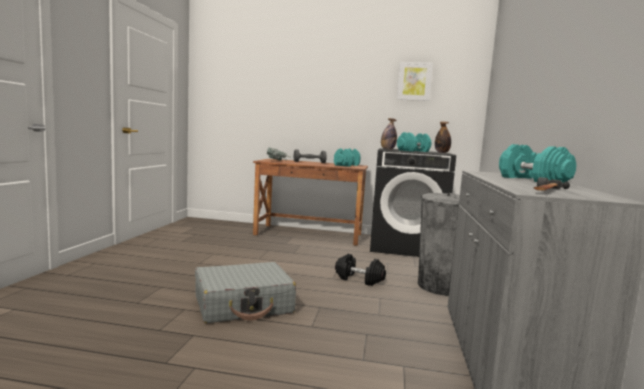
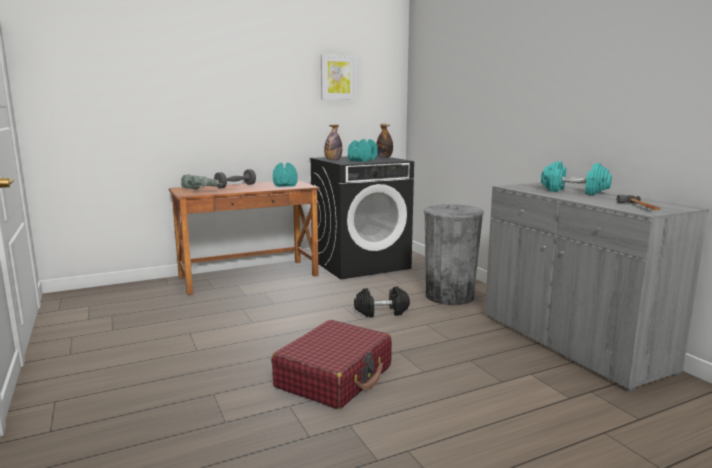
camera: 35 degrees left, 5 degrees up
(244, 305) = (335, 377): grey suitcase -> red suitcase

